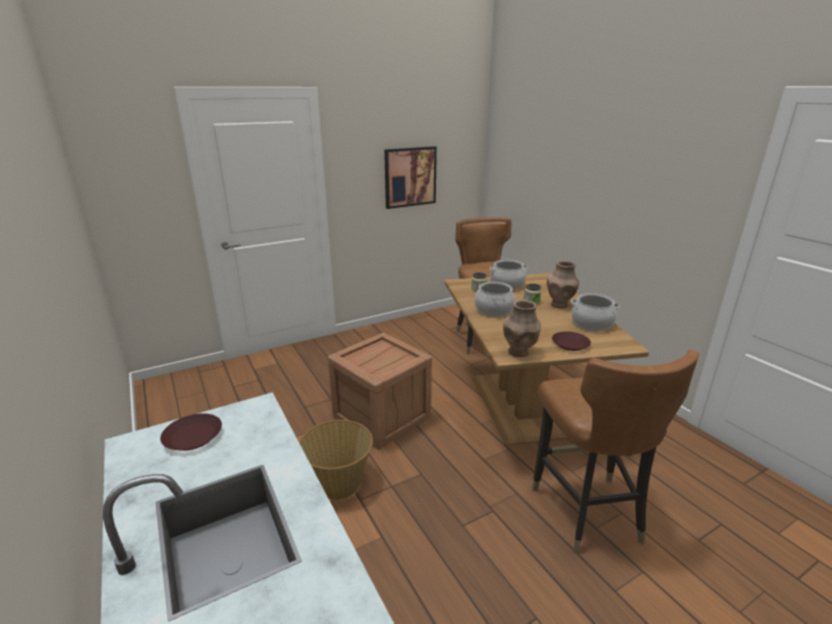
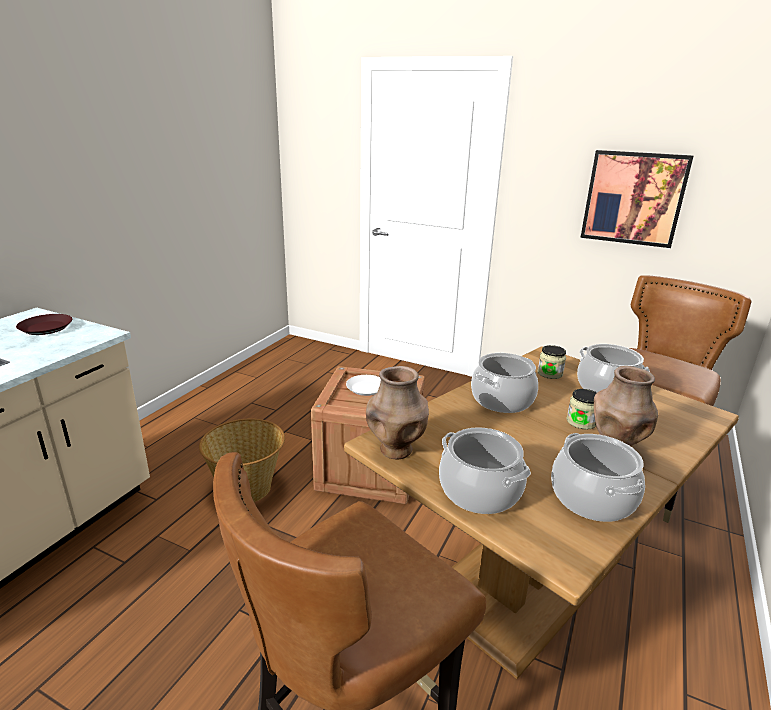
camera: 55 degrees right, 0 degrees up
(371, 357) = (366, 388): none -> white plate
(570, 344) = (480, 490): brown plate -> cooking pot

